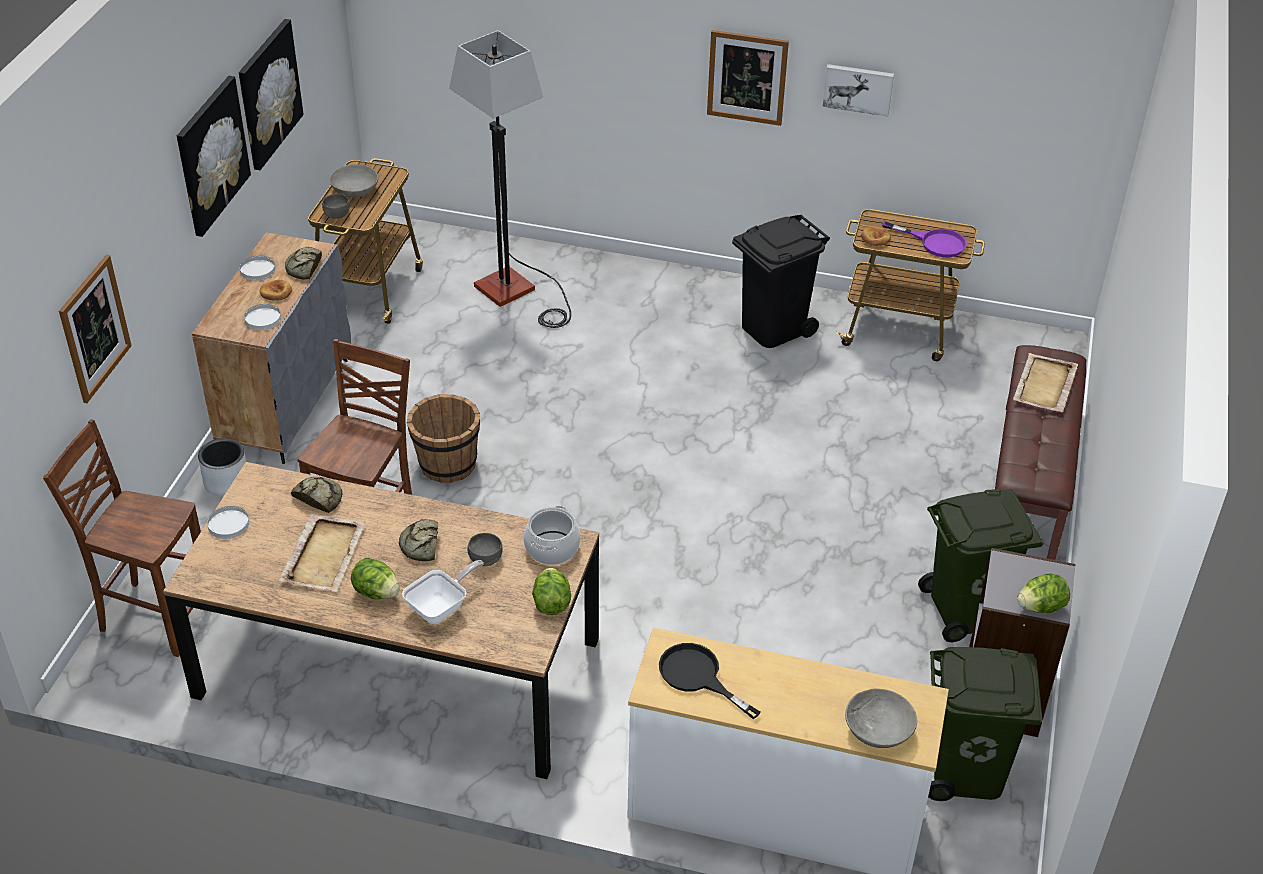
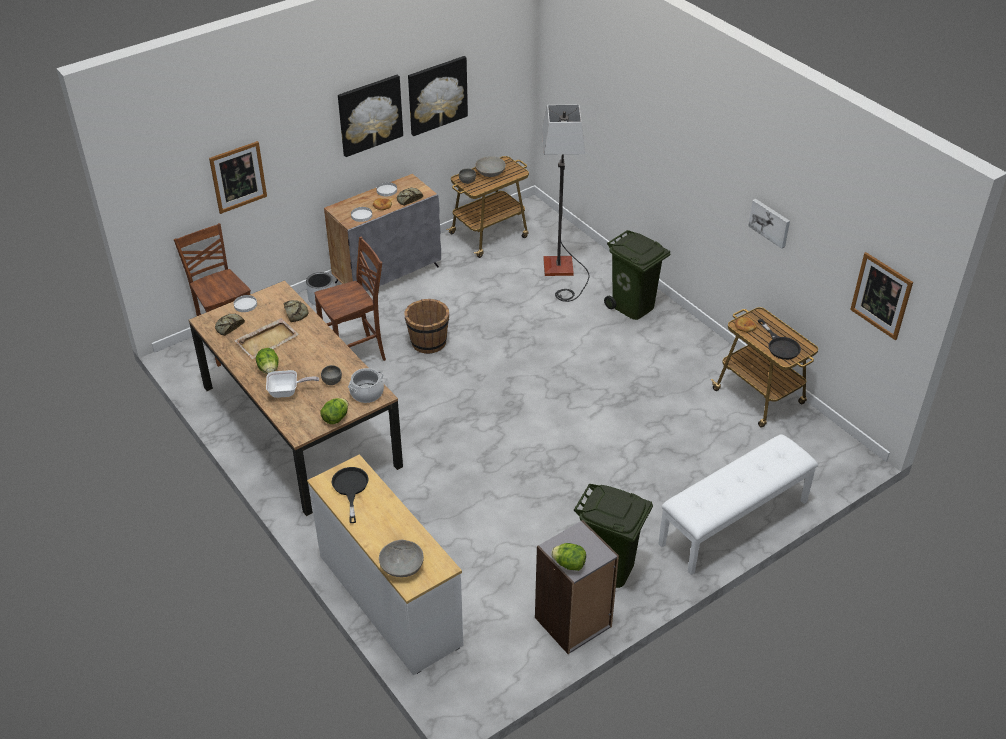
camera: 40 degrees right, 0 degrees up
(421, 545) = (312, 359): bread -> bread (229, 326)
(747, 77) = (714, 189): picture -> picture (881, 295)
(772, 328) = (682, 359): black trash can -> none
(935, 242) = (780, 345): purple frying pan -> black frying pan
(966, 772) = (507, 645): green trash can -> green trash can (632, 306)
(1030, 482) = (734, 523): brown bench -> white bench
(1044, 385) = (764, 463): beige tray -> none

